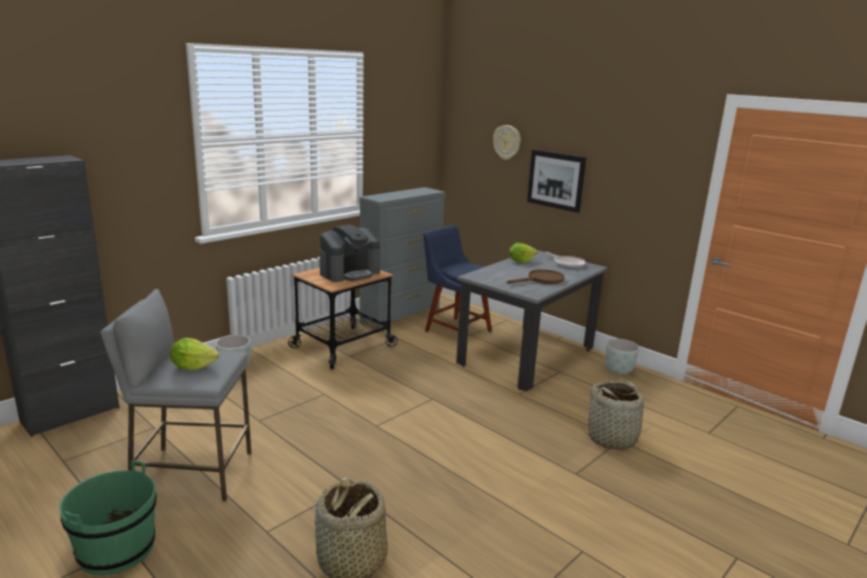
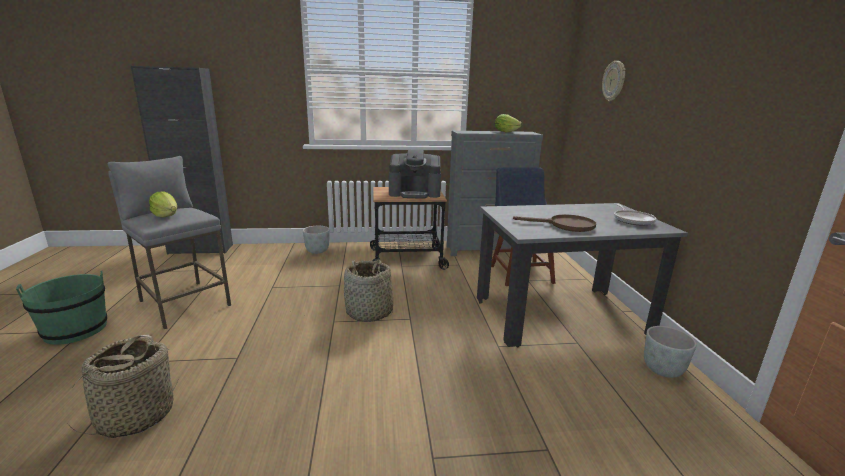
camera: 40 degrees right, 0 degrees up
(520, 261) = (577, 208): lettuce -> lettuce (505, 132)
(555, 180) = (649, 120): picture -> none
(613, 438) = (541, 442): basket -> basket (369, 313)

